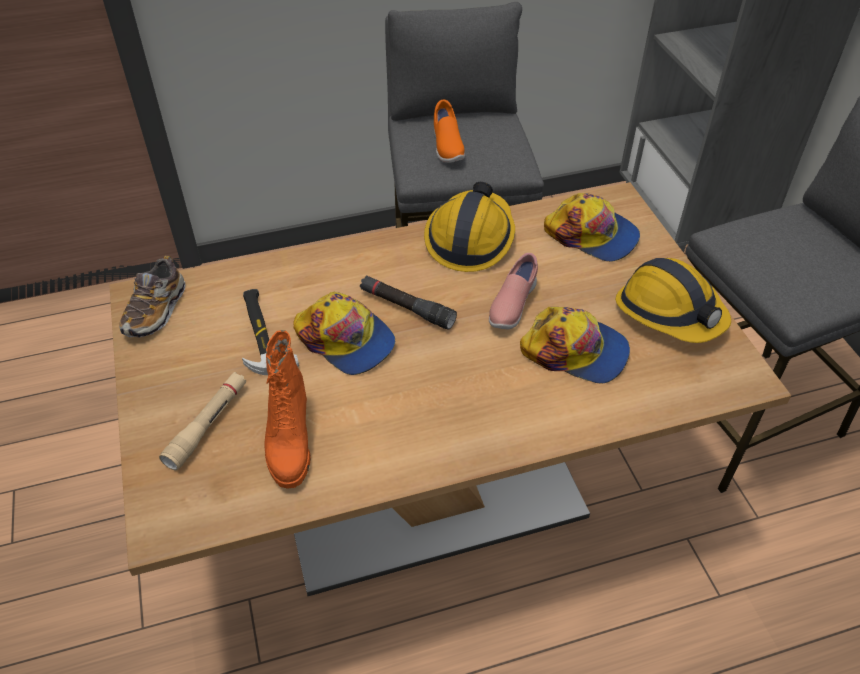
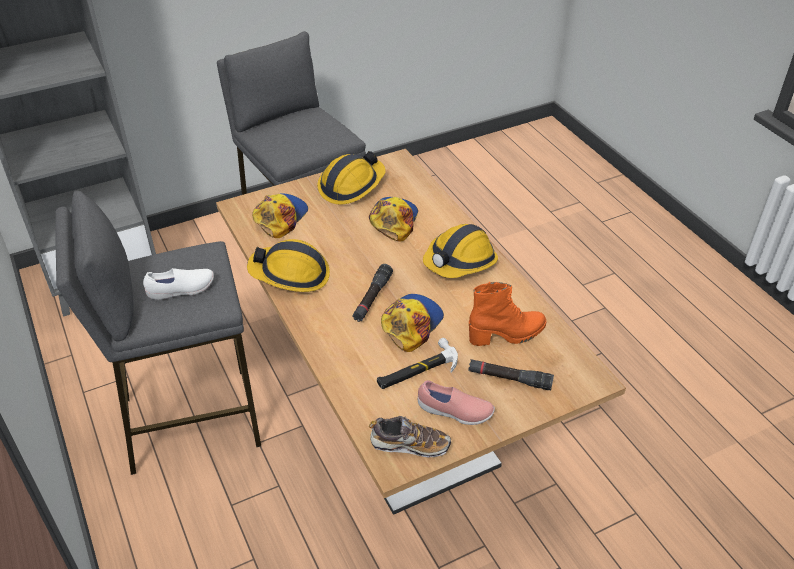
camera: 100 degrees left, 5 degrees down
(207, 425) = (509, 379): beige flashlight -> black flashlight
(446, 146) = (181, 290): orange shoe -> white shoe
(462, 416) = (460, 262): none -> hard hat
(512, 305) = (359, 249): pink shoe -> pink shoe (454, 412)

